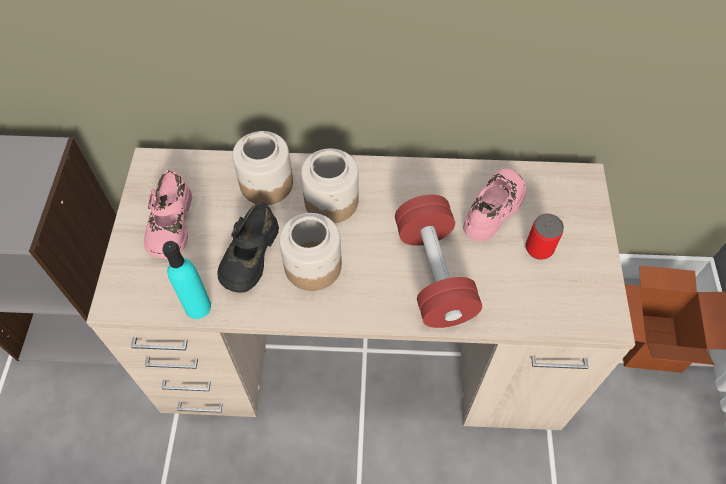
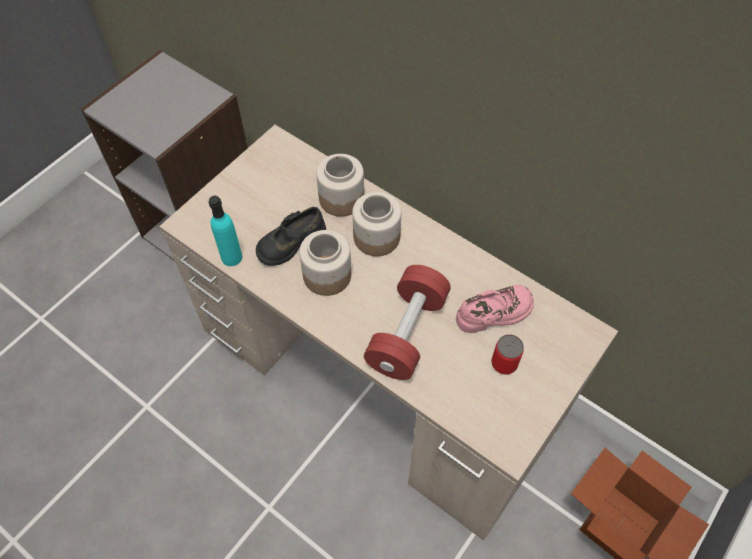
camera: 35 degrees right, 0 degrees up
(170, 224) = (257, 190): pink shoe -> none

